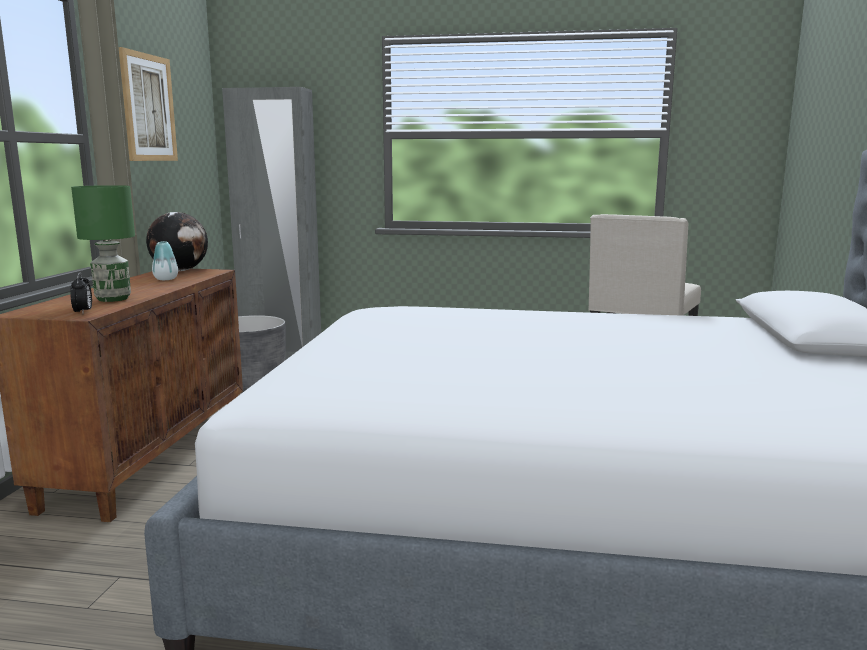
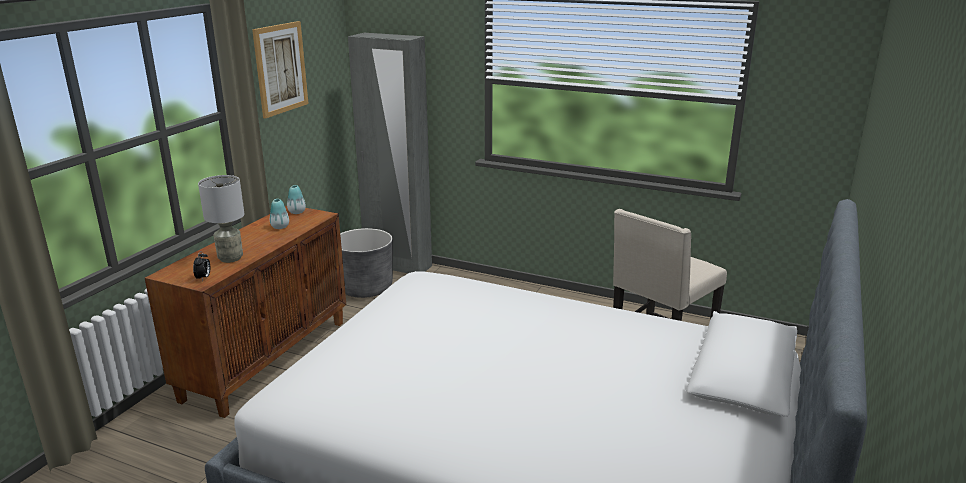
camera: 15 degrees right, 10 degrees up
(113, 299) = (231, 258): green table lamp -> grey table lamp
(180, 271) = (297, 212): globe -> vase

